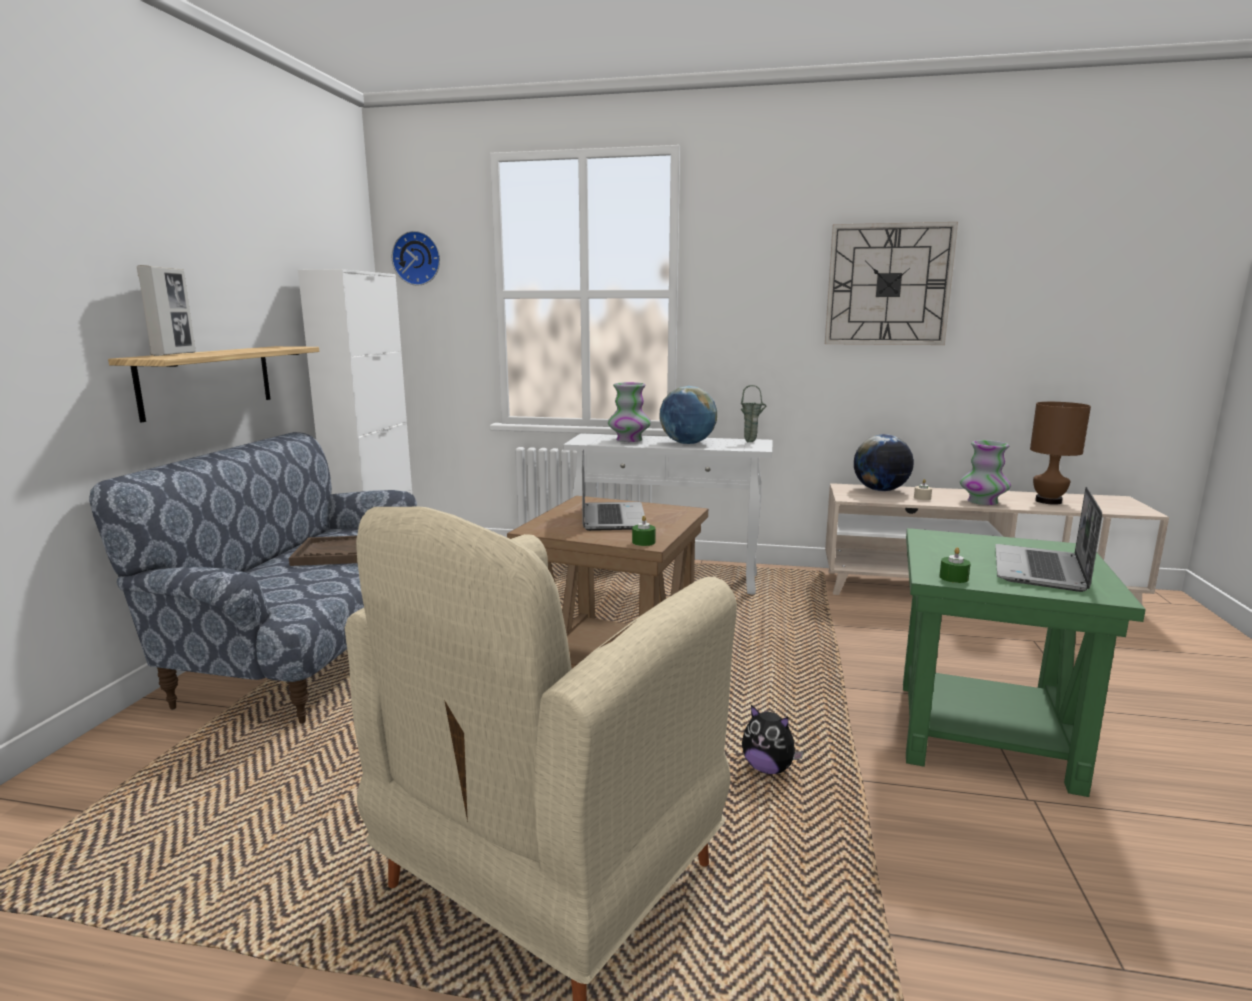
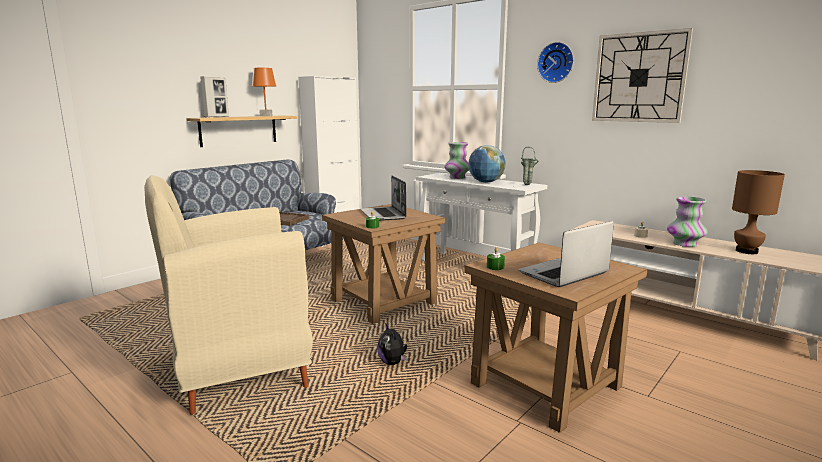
camera: 30 degrees right, 0 degrees up
(262, 348) = (266, 116): none -> orange table lamp
(417, 258) = (375, 68): wall clock -> wall clock (556, 62)
(611, 518) = (383, 215): laptop -> laptop turned 135 degrees clockwise
(880, 490) = (619, 228): globe -> none
(985, 734) = (546, 385): green side table -> brown side table

